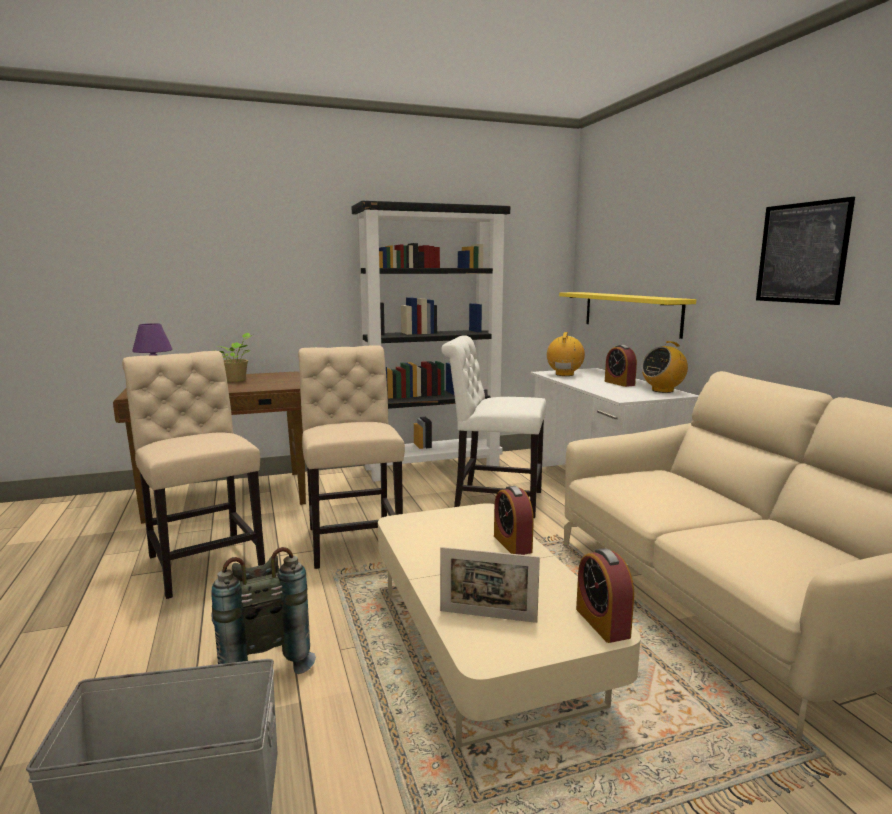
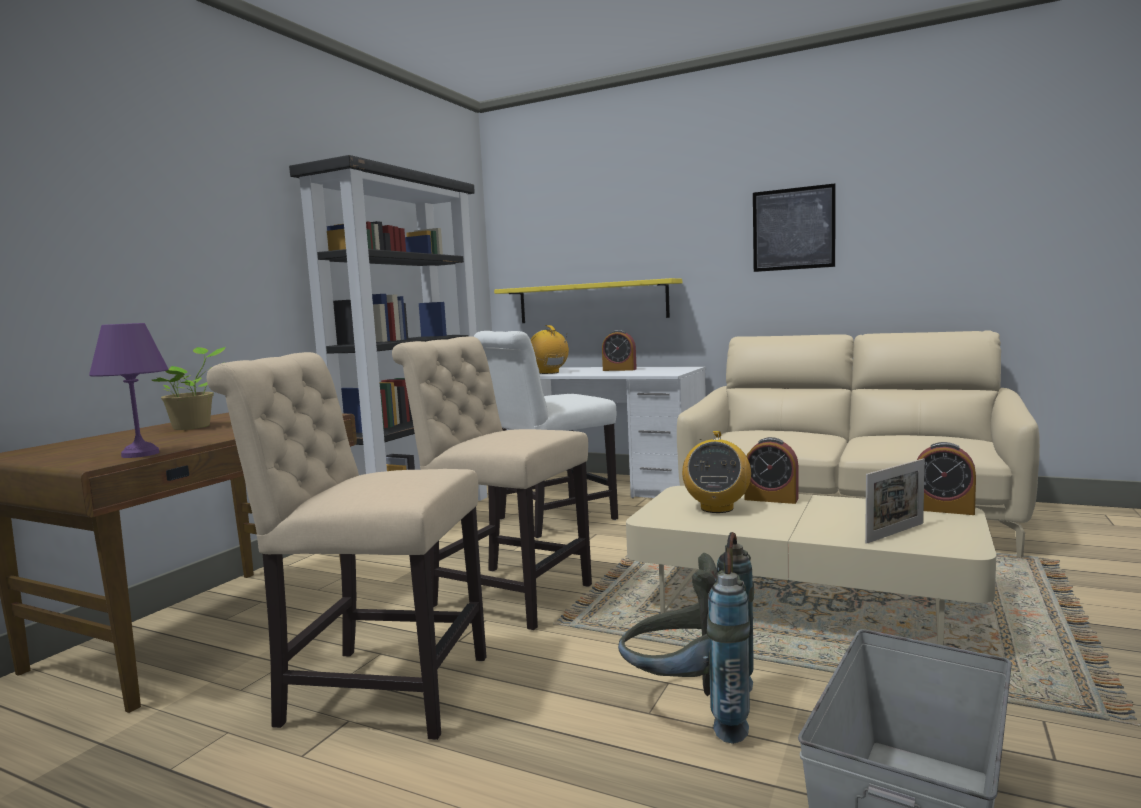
camera: 45 degrees left, 5 degrees down
(662, 390) = (668, 368): radio -> radio (716, 508)

